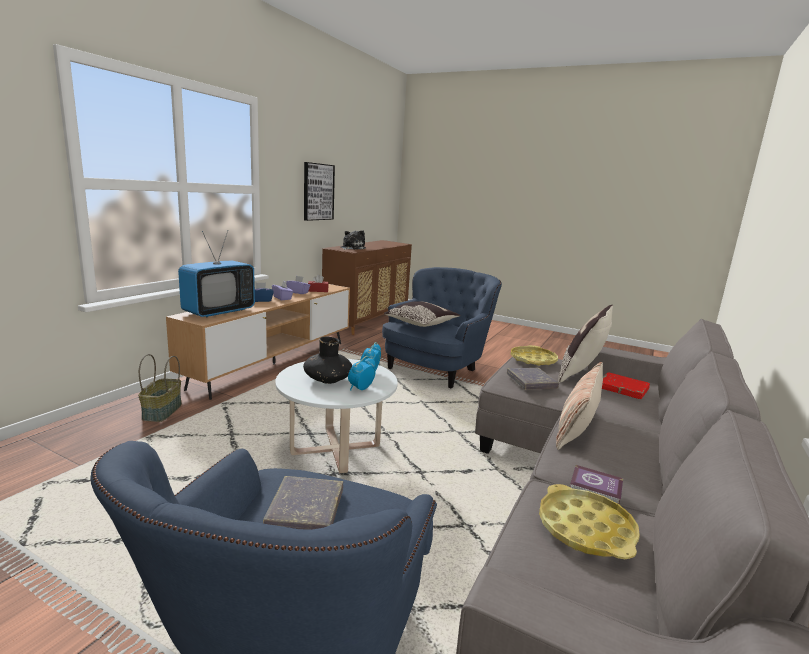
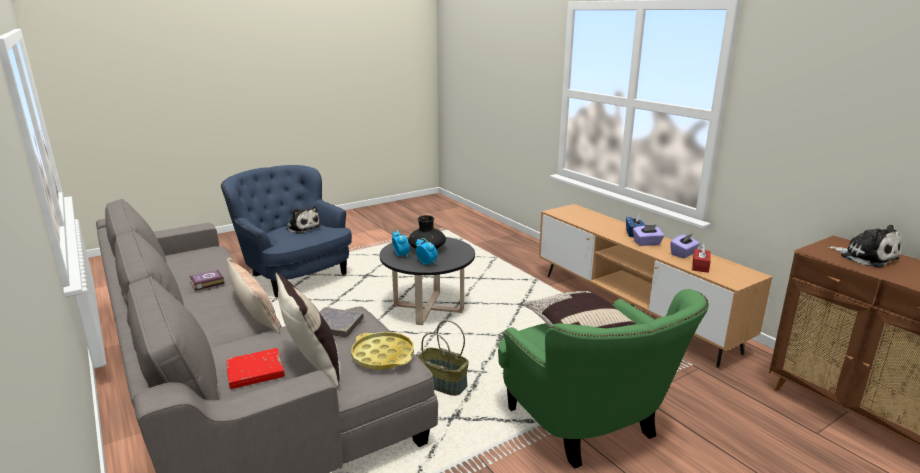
camera: 120 degrees right, 5 degrees up
(163, 412) = (533, 262): basket -> basket (441, 384)
(219, 311) = (585, 217): television -> none
(305, 510) = (302, 228): grey book -> plush toy
(318, 192) = (854, 137): picture -> none
(335, 450) = (428, 309): white coffee table -> black coffee table
(436, 369) = (587, 424): blue armchair -> green armchair
(585, 529) = (198, 267): yellow tray -> none

